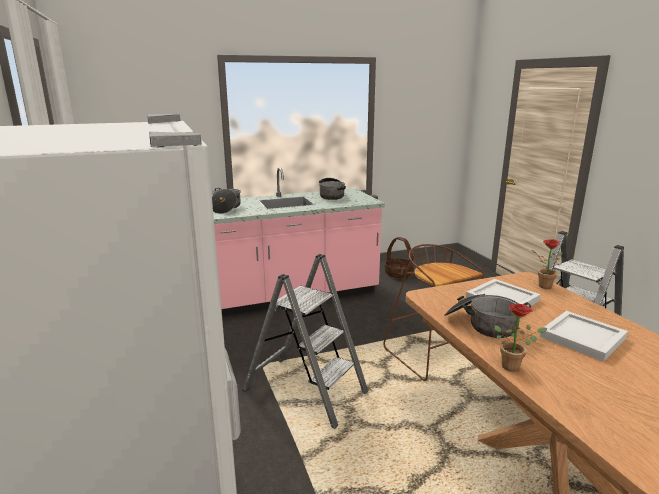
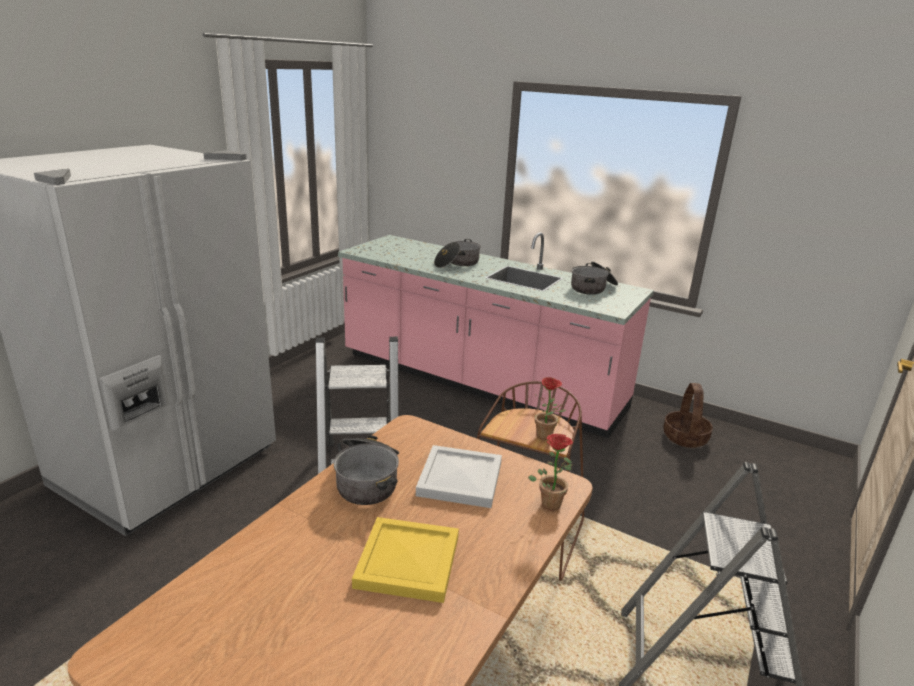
camera: 50 degrees right, 5 degrees up
(514, 366) = (283, 521): potted plant -> potted plant (547, 437)
(581, 337) = (406, 560): white tray -> yellow tray

